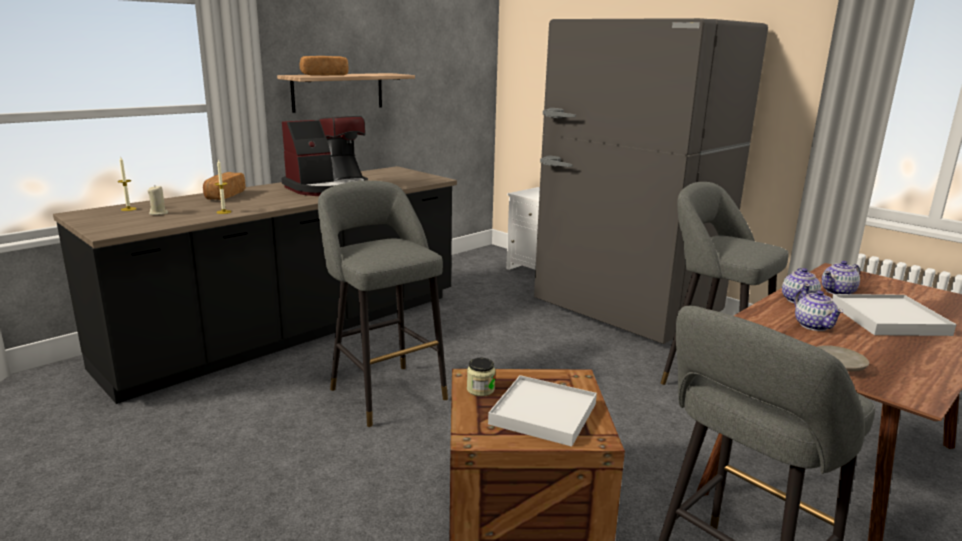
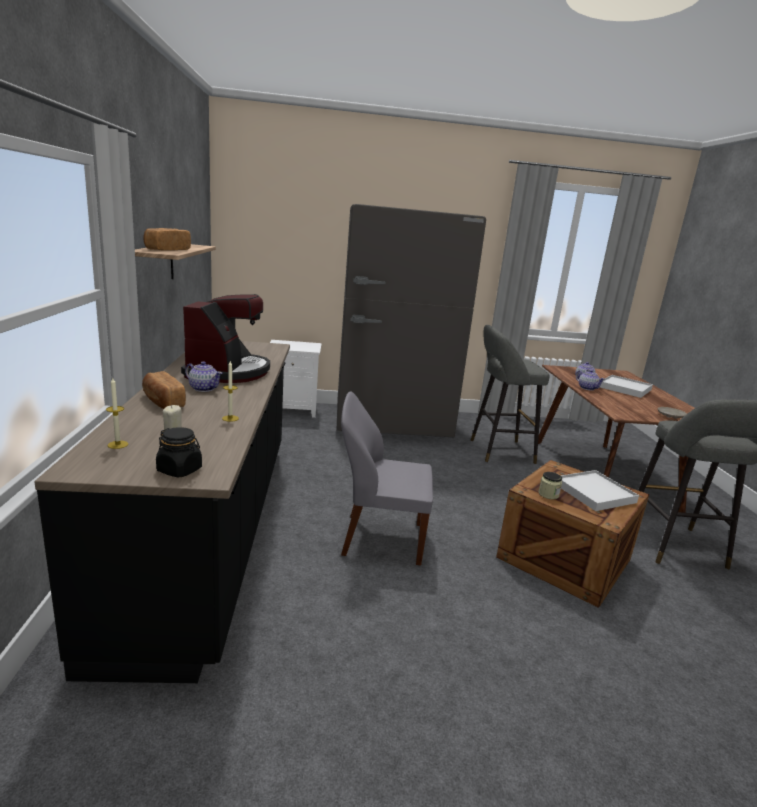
camera: 50 degrees left, 0 degrees up
(108, 226) = (180, 470): none -> black jar
(384, 391) = (380, 538): grey stool -> grey chair
(813, 325) = (621, 399): teapot -> teapot (204, 388)

